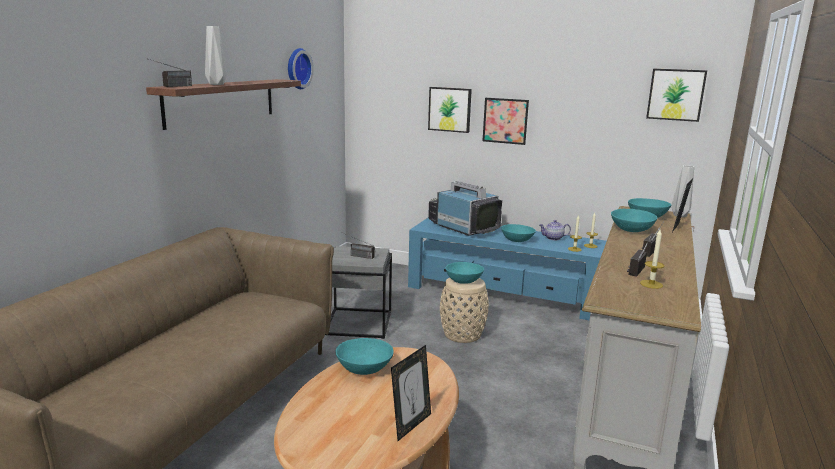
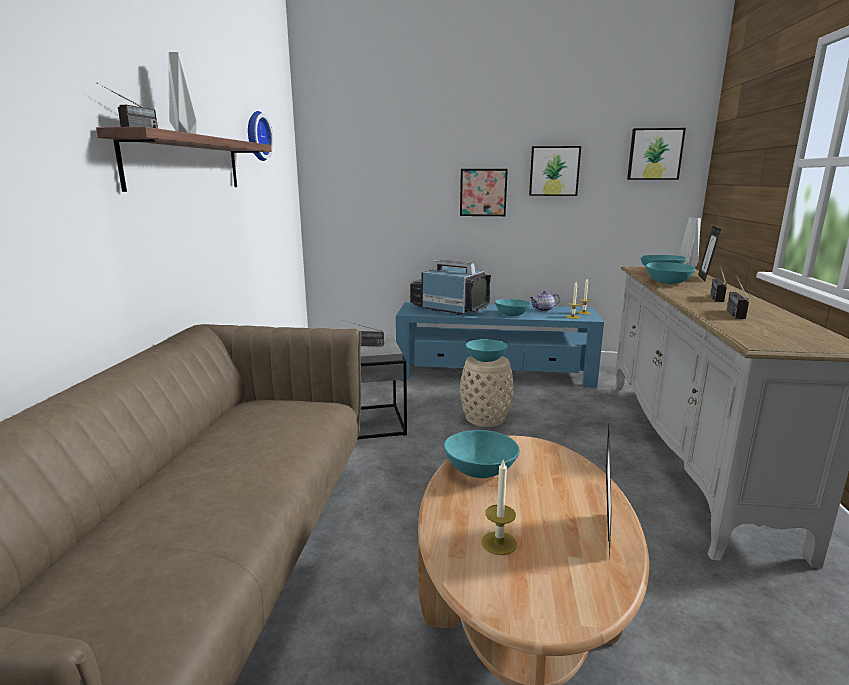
camera: 15 degrees left, 0 degrees up
(450, 109) = (422, 184): picture -> picture (554, 171)
(651, 284) = (770, 324): candle -> candle (499, 543)

